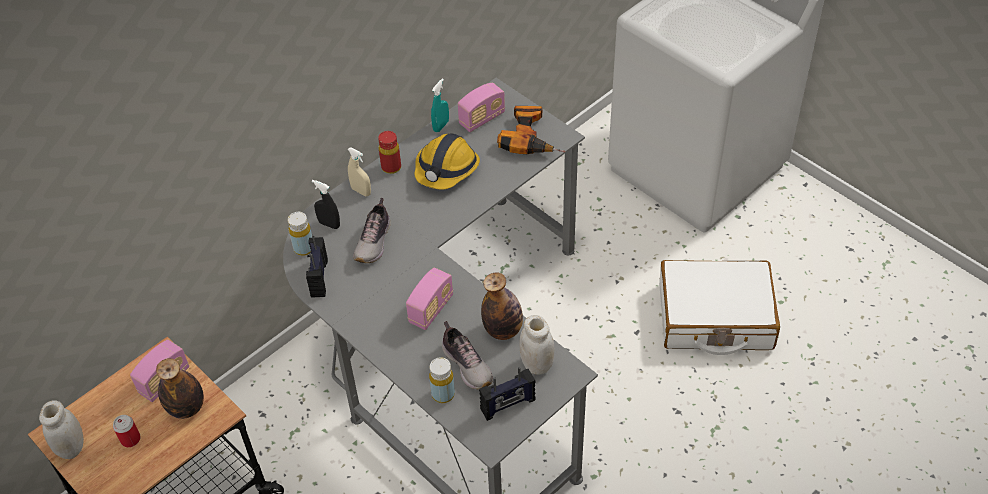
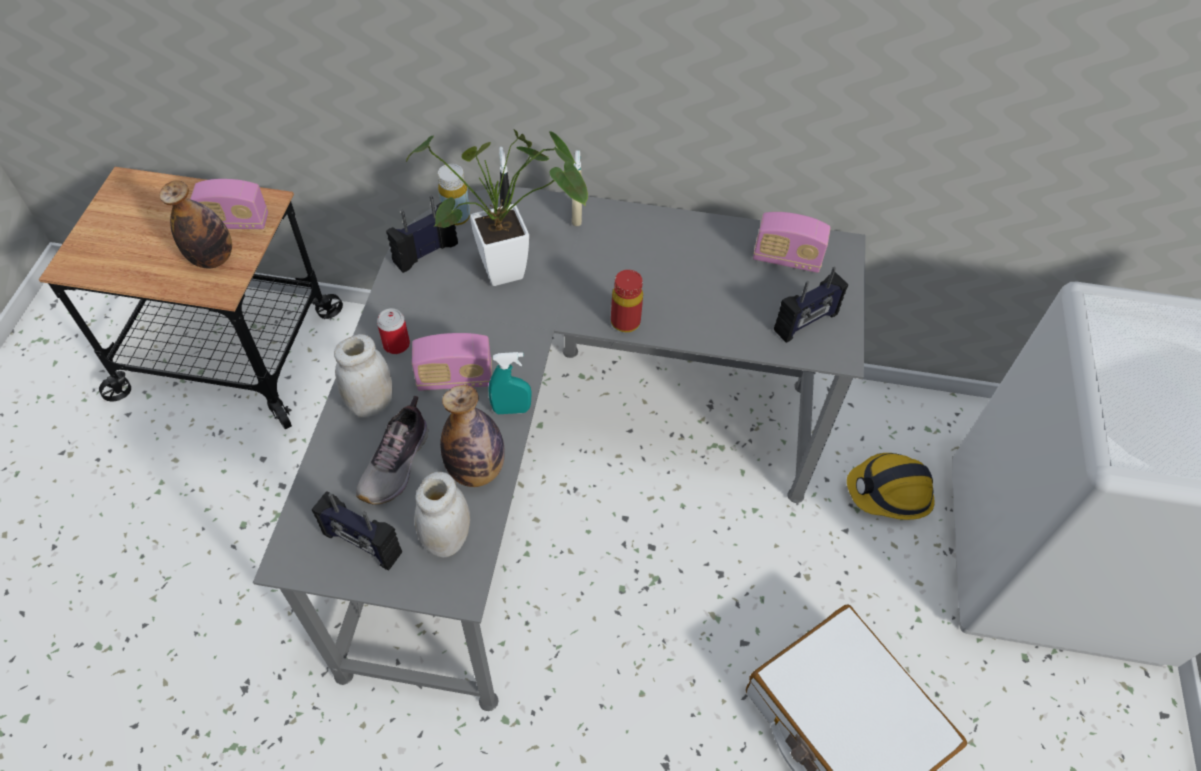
camera: 50 degrees right, 5 degrees up
(72, 447) = (115, 205): white jar -> white jar (371, 404)
(130, 439) = (149, 240): can -> can (396, 344)
(374, 242) = (513, 270): shoe -> potted plant
(391, 167) = (634, 222): red bottle -> red bottle (625, 322)
(441, 126) = (737, 229): turquoise spray bottle -> turquoise spray bottle (511, 409)
(443, 394) = (335, 464): yellow bottle -> none
(446, 169) = (677, 272): hard hat -> hard hat (890, 492)
(531, 137) = (806, 323): power drill -> radio

